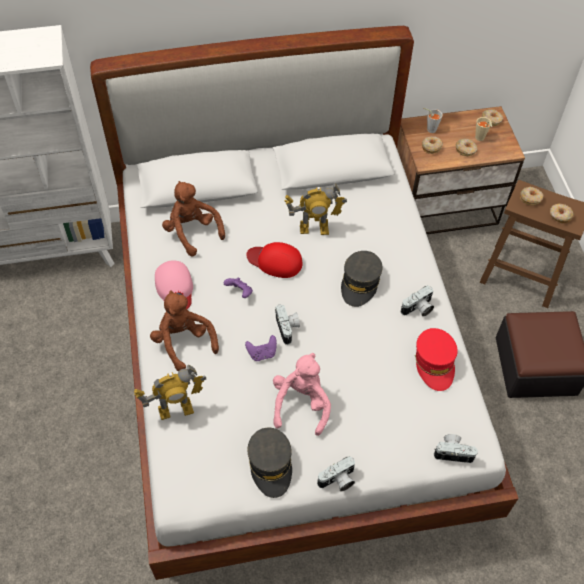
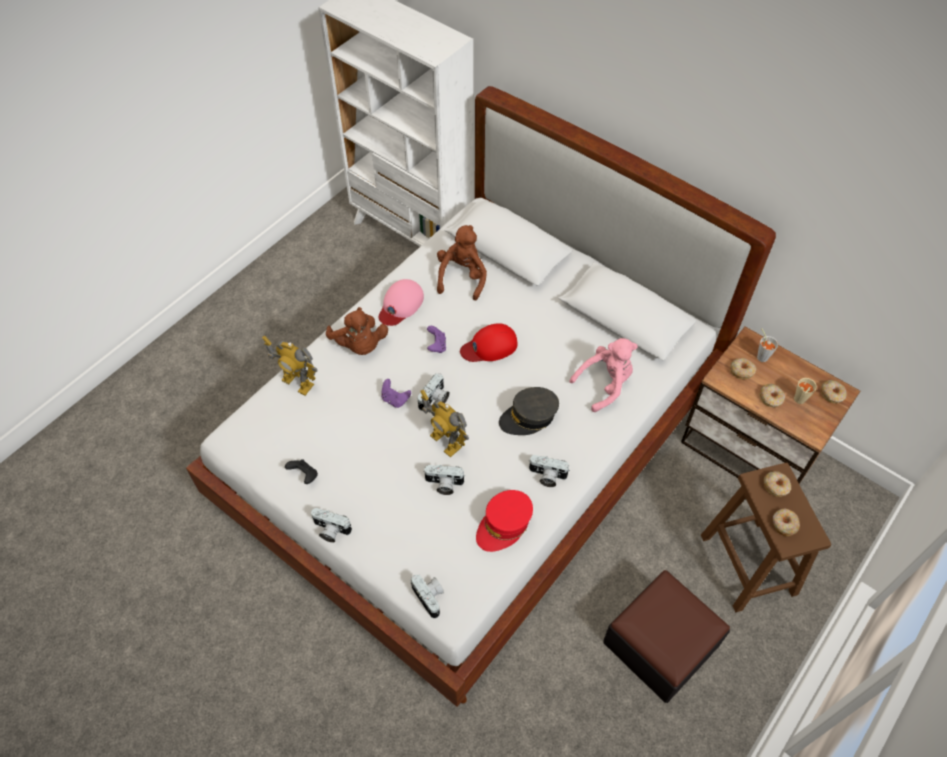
camera: 50 degrees right, 0 degrees up
(183, 342) = (359, 345): brown plush toy -> brown plush toy turned 135 degrees clockwise
(271, 465) = (304, 475): grey cap -> black game controller
(275, 261) = (489, 346): red cap -> red cap turned 90 degrees counterclockwise
(301, 403) = (376, 457): pink plush toy -> pink plush toy (605, 384)
(314, 229) = (549, 349): toy robot -> toy robot (445, 442)
(367, 376) = (443, 484): none -> camera

